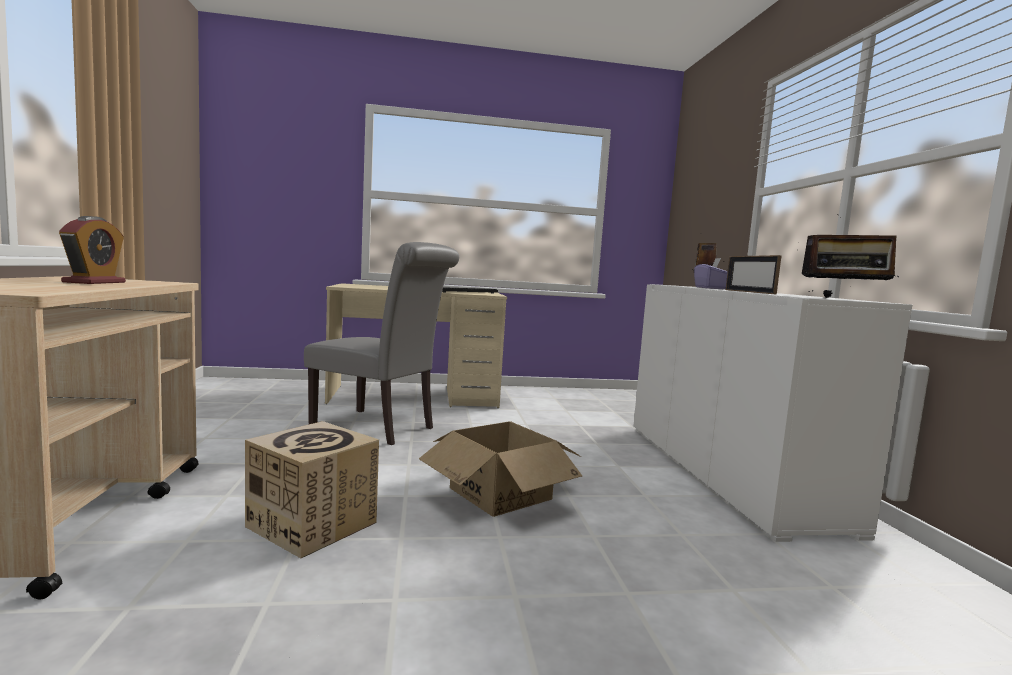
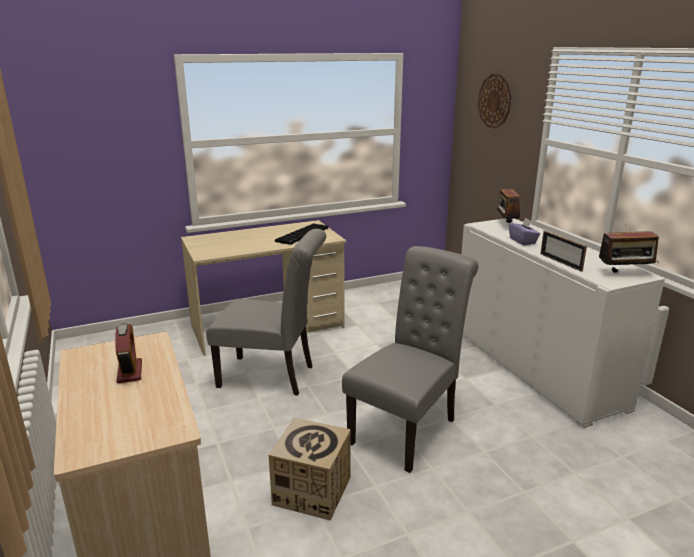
camera: 15 degrees left, 15 degrees up
(500, 493) = (408, 428): cardboard box -> grey chair
(708, 170) = (494, 101): none -> wall clock

